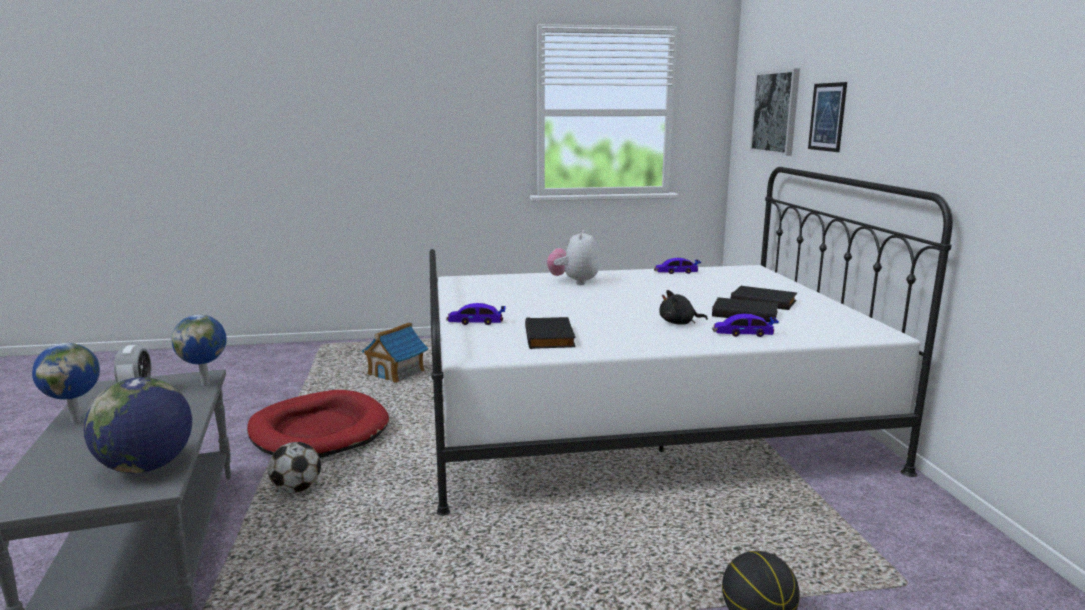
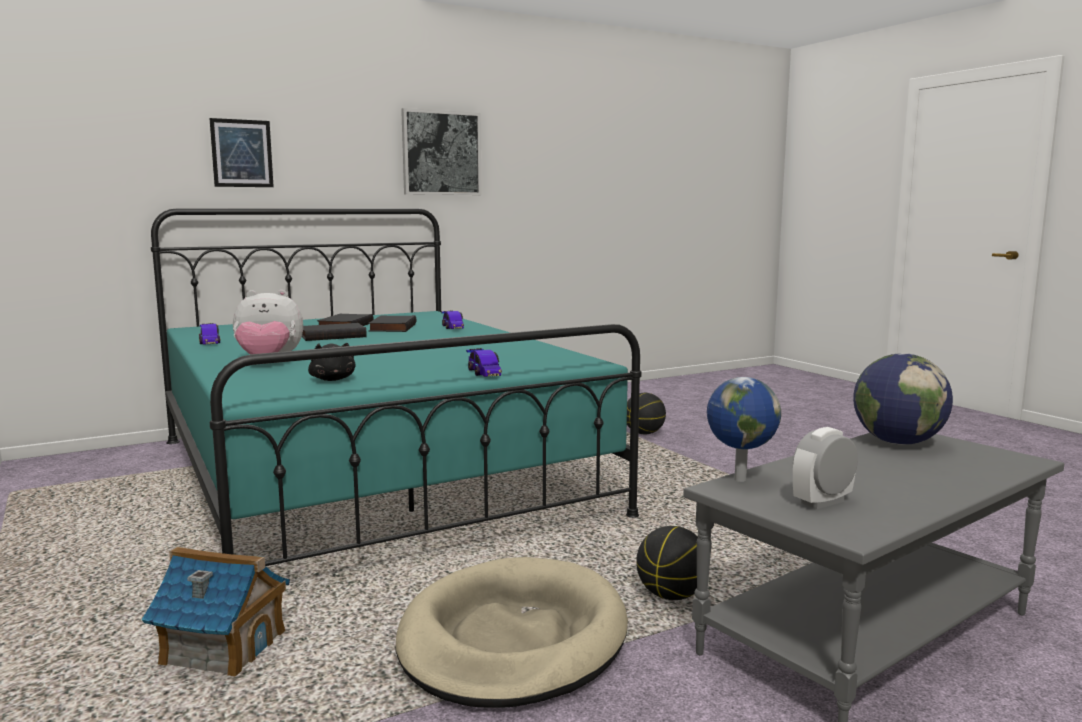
camera: 110 degrees left, 5 degrees down
(77, 420) = (921, 501): globe -> none
(297, 489) = (671, 596): football -> basketball
(319, 430) = (512, 639): red dog bed -> beige dog bed
(551, 337) = (512, 353): black book -> black book (333, 336)
(636, 416) = (371, 474): white bed -> turquoise bed
(679, 323) = (435, 336): black plush toy -> black plush toy (333, 379)
(775, 112) = (118, 145): picture -> picture (441, 153)

